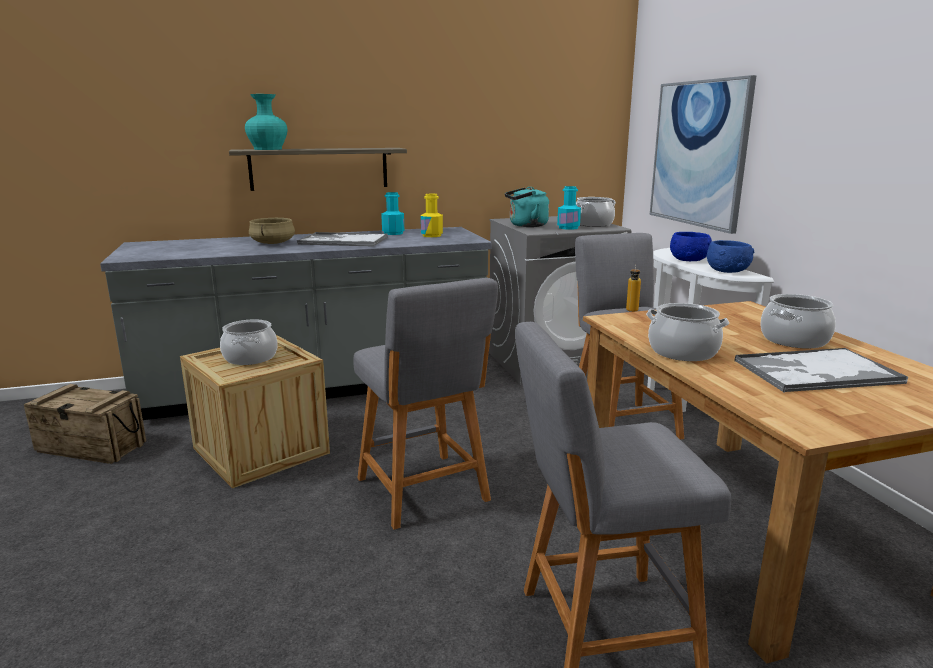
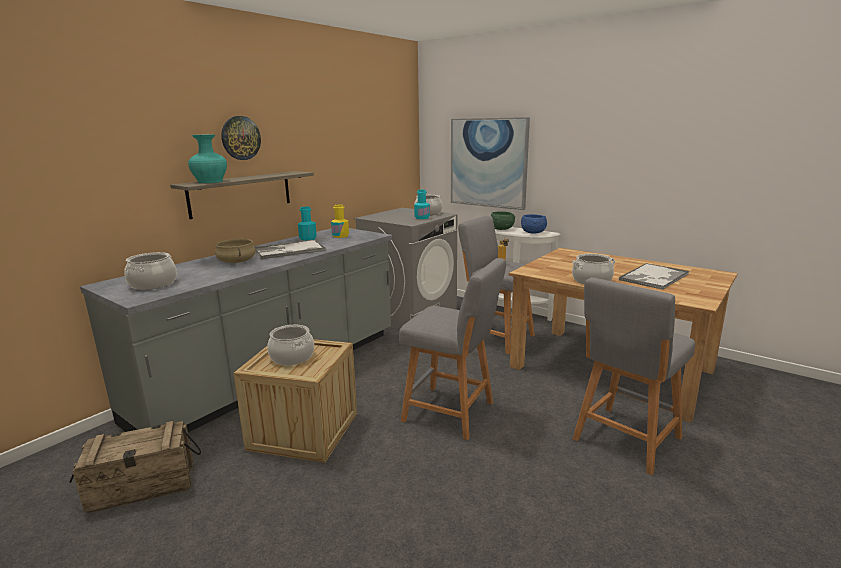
camera: 35 degrees left, 0 degrees up
(323, 102) = (240, 138): none -> wall clock
(526, 225) = (392, 220): turquoise kettle -> none
(689, 260) = (502, 229): blue bowl -> green bowl
(794, 340) = (617, 264): cooking pot -> cooking pot (153, 284)

